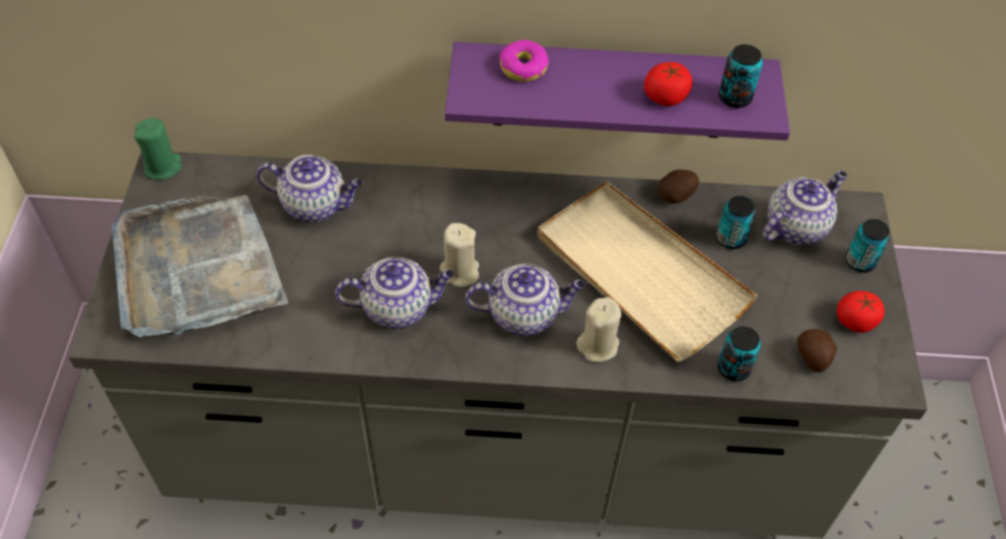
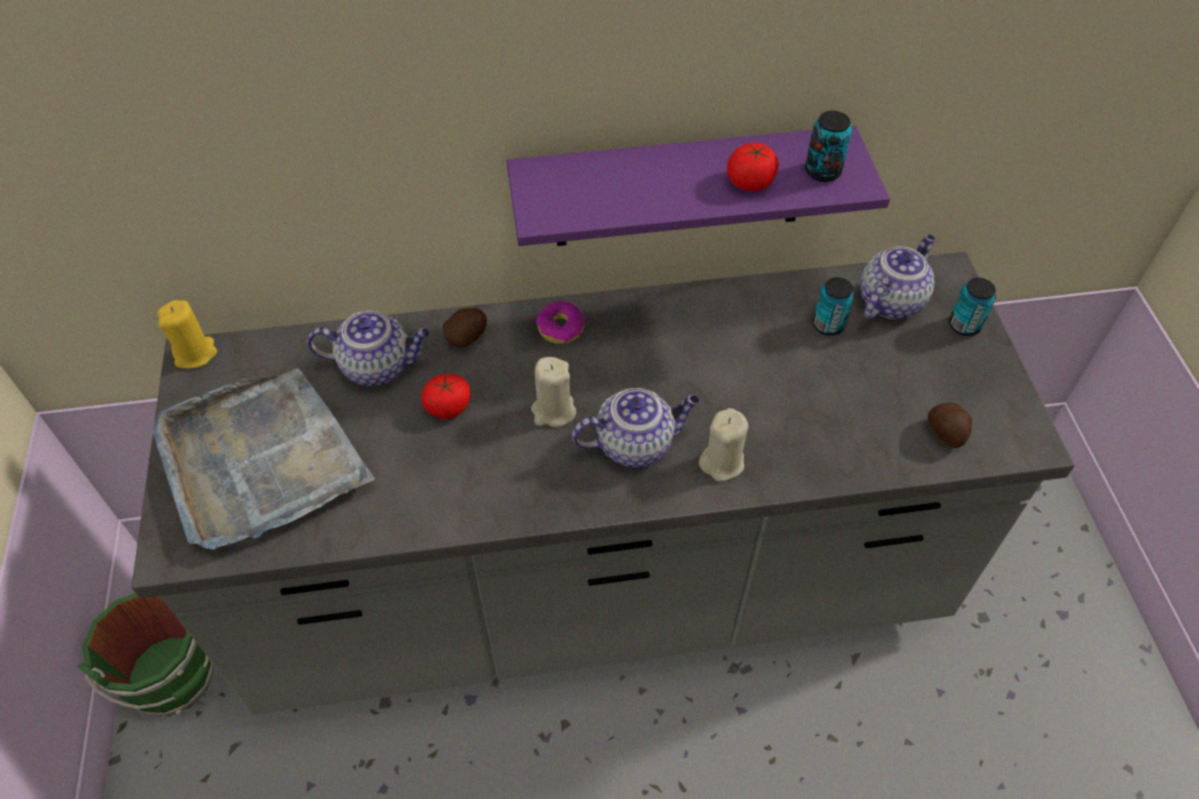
camera: 10 degrees left, 0 degrees up
(104, 451) = (175, 678): none -> green bucket
(163, 167) = (195, 353): green candle -> yellow candle
(398, 307) = (497, 461): teapot -> none
(523, 68) = (590, 175): donut -> donut (561, 328)
(639, 273) = (744, 377): beige tray -> none
(677, 195) = (761, 289): potato -> potato (467, 337)
(733, 368) = (869, 460): can -> none
(856, 320) = (978, 386): tomato -> tomato (448, 406)

